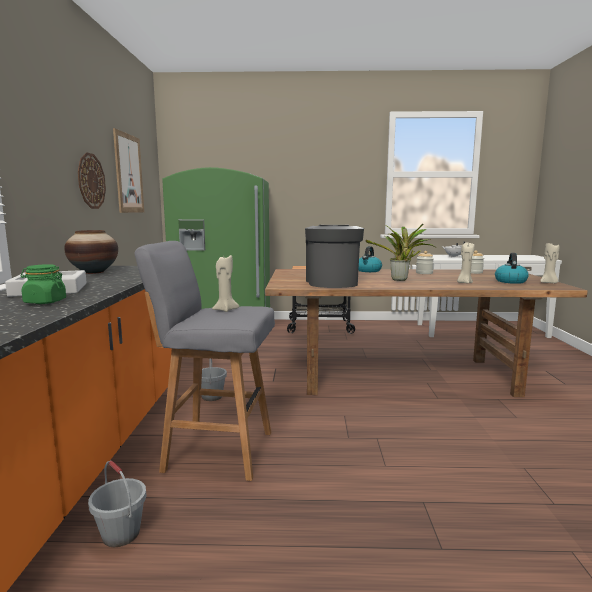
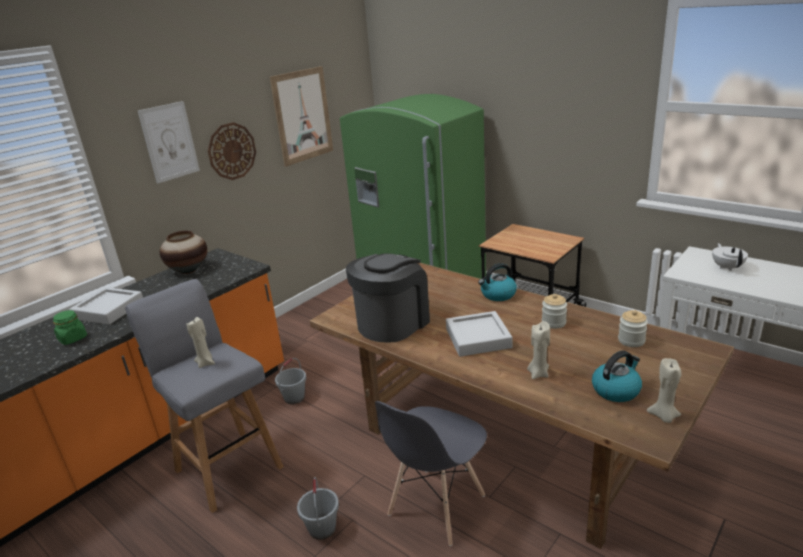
camera: 40 degrees right, 15 degrees up
(53, 148) = (169, 142): none -> picture
(120, 534) = (107, 515): grey bucket -> grey bucket (322, 528)
(400, 280) = (478, 338): potted plant -> grey tray
(416, 412) = (436, 506): none -> grey chair

